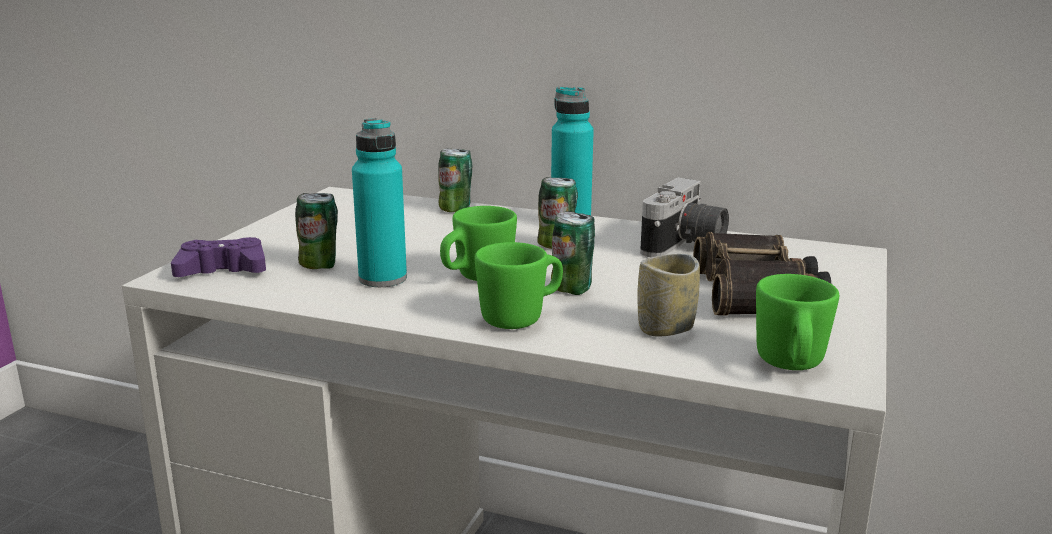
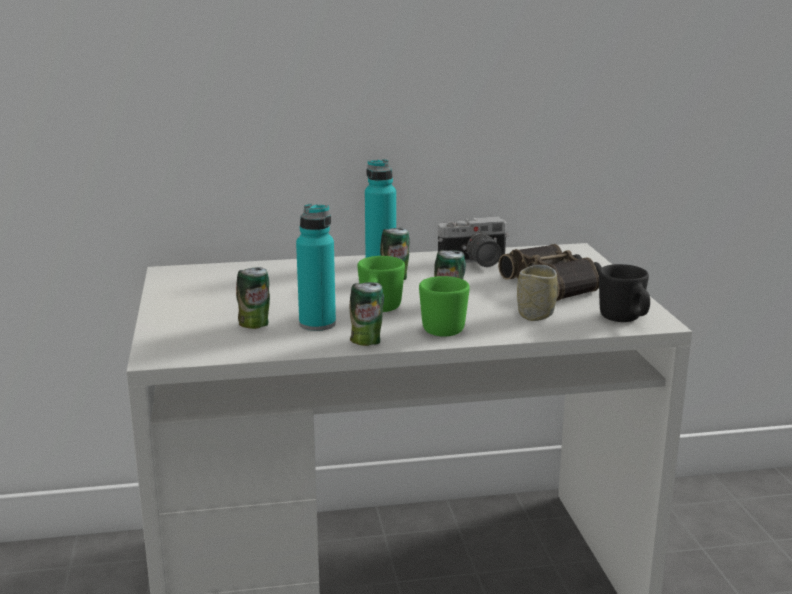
camera: 30 degrees left, 0 degrees up
(223, 270) = (188, 343): purple game controller -> none
(455, 210) = (283, 267): can -> can (367, 342)
(685, 246) = (475, 263): camera -> camera turned 75 degrees clockwise
(791, 366) = (625, 320): green mug -> black mug

